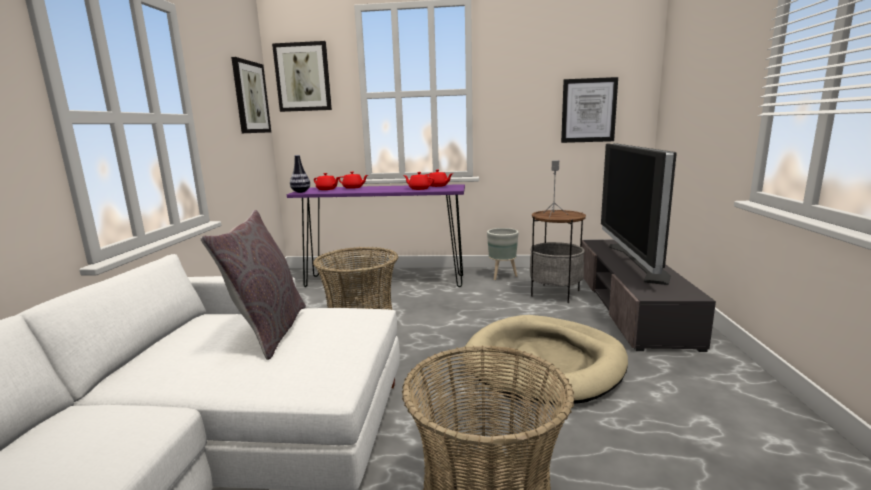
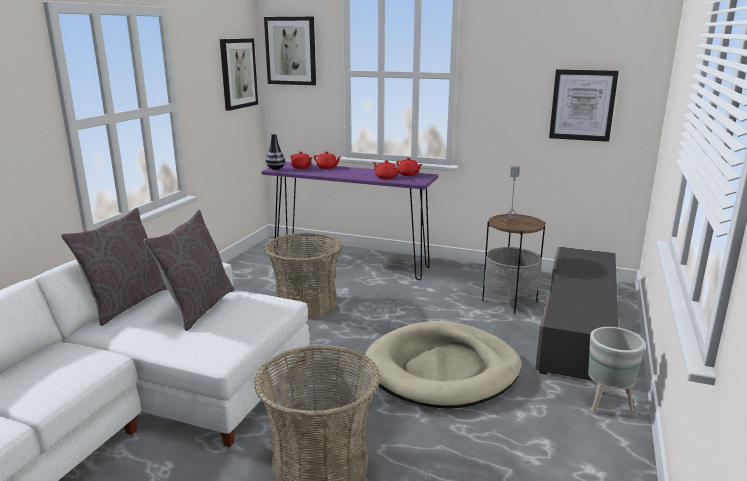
camera: 15 degrees right, 5 degrees up
(164, 340) = (126, 303): none -> grey pillow
(502, 276) = (470, 273): grey planter -> grey planter (607, 404)
(636, 262) = (587, 283): television -> none

